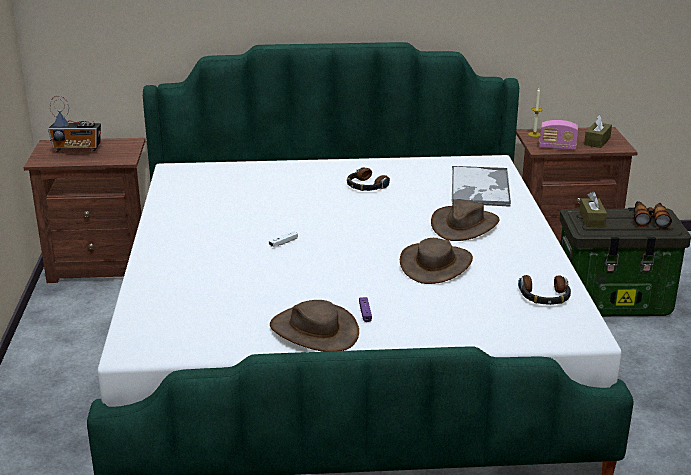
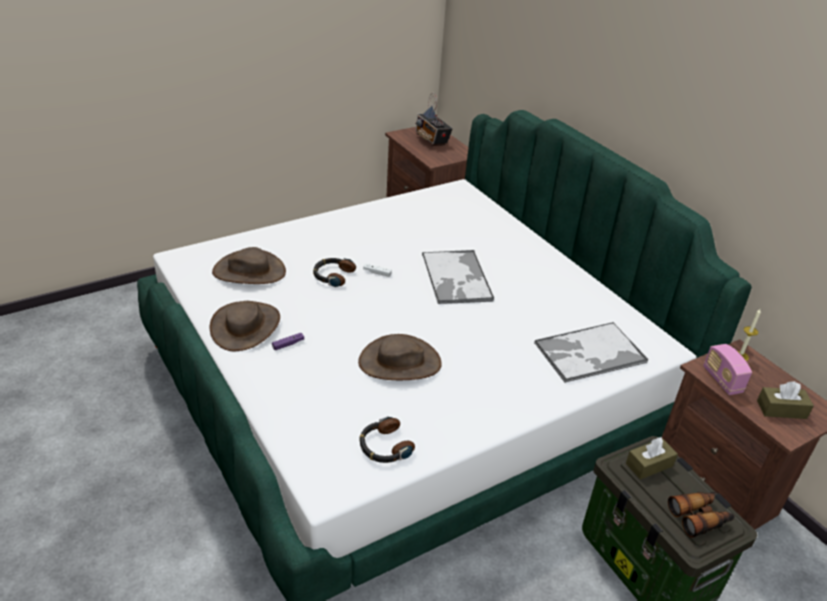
camera: 60 degrees right, 10 degrees up
(329, 209) = (456, 278): none -> tray
(366, 186) = (522, 285): headphones -> headphones (332, 275)
(464, 225) = (494, 361): brown hat -> brown hat (249, 271)

